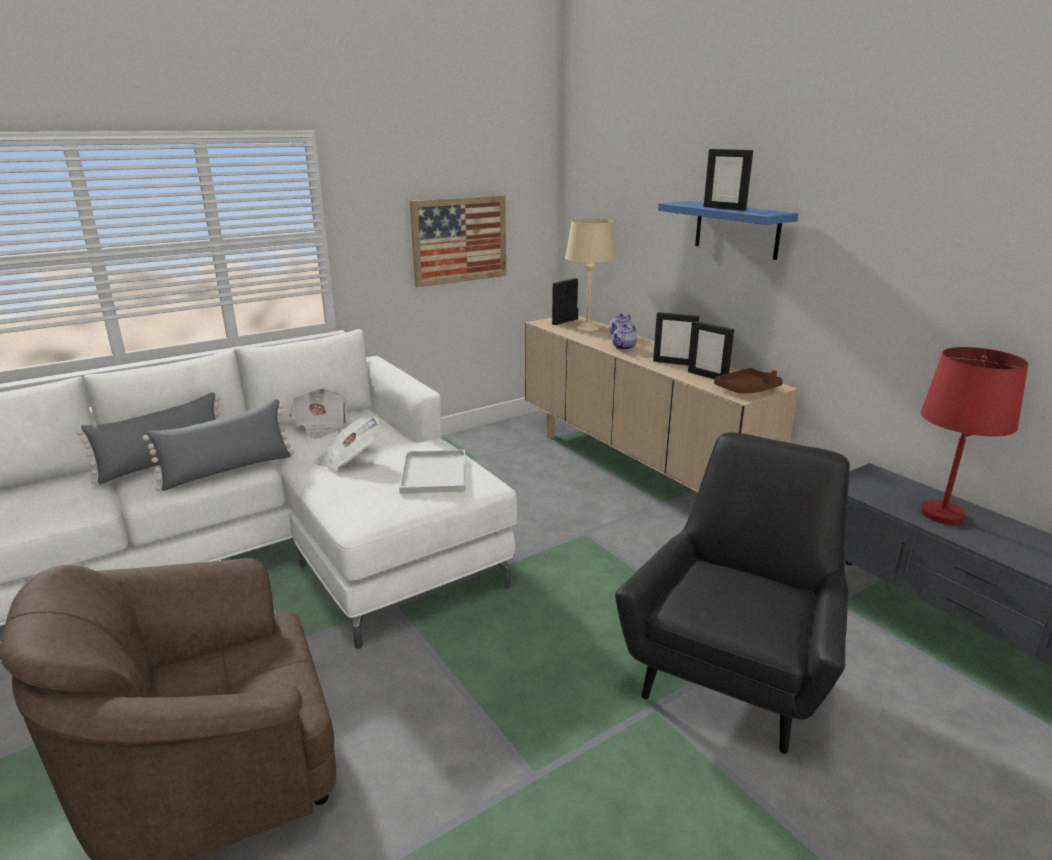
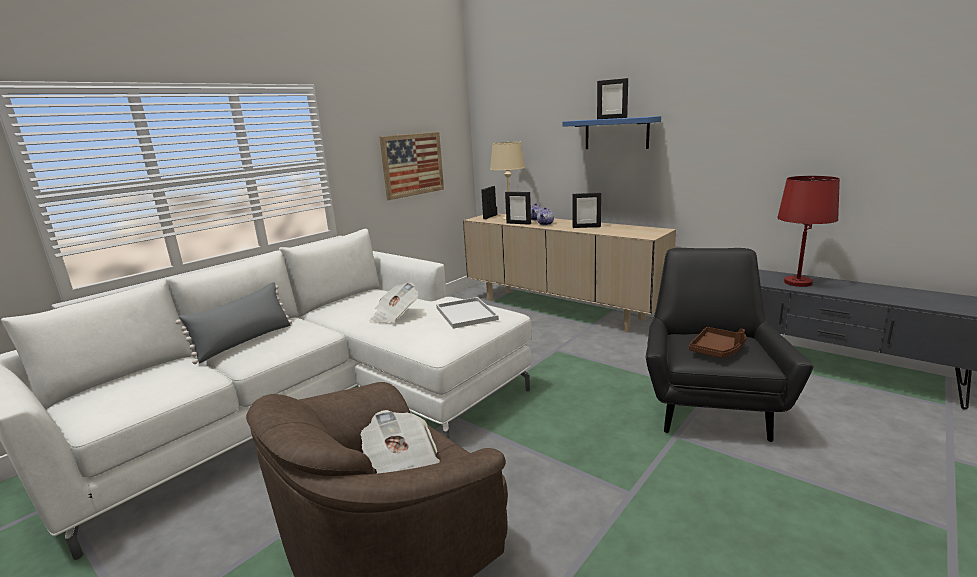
camera: 15 degrees left, 5 degrees down
(228, 470) = (303, 338): grey pillow -> none
(321, 427) = (353, 302): newspaper -> newspaper (402, 465)
(708, 376) = (615, 230): picture frame -> picture frame (519, 223)
(747, 389) = (647, 233): brown tray -> brown tray (717, 350)

